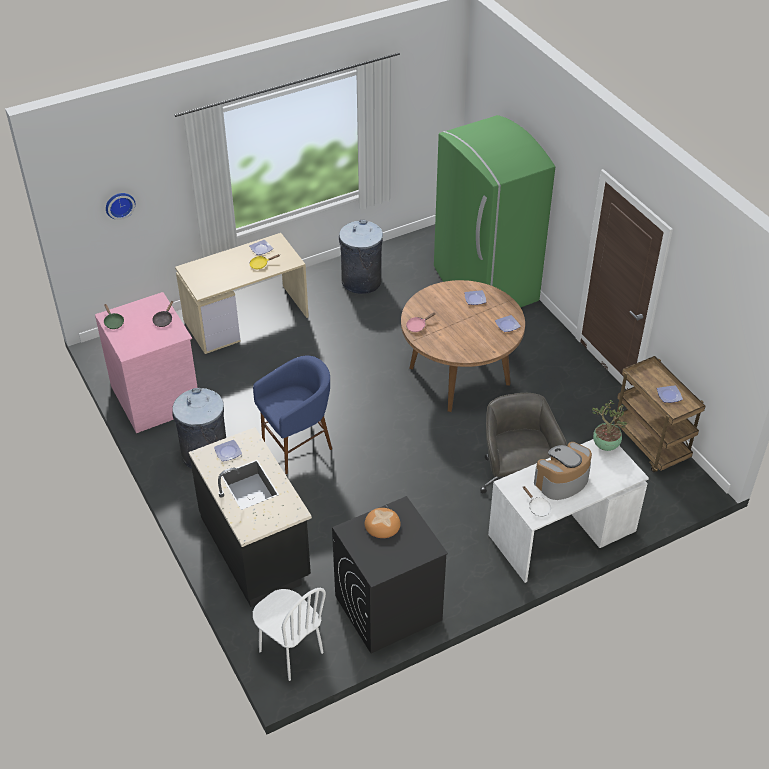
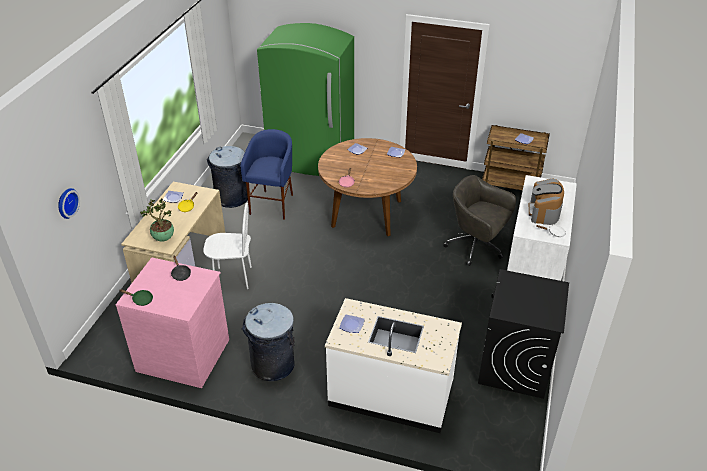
camera: 45 degrees left, 5 degrees down
(256, 548) = (391, 395): black counter -> white counter
(290, 652) = (502, 438): white chair -> white chair (233, 278)
(298, 447) = (330, 316): blue stool -> blue stool (273, 204)
(382, 525) = (513, 294): bread -> none
(604, 446) = (534, 182): potted plant -> potted plant (163, 239)

